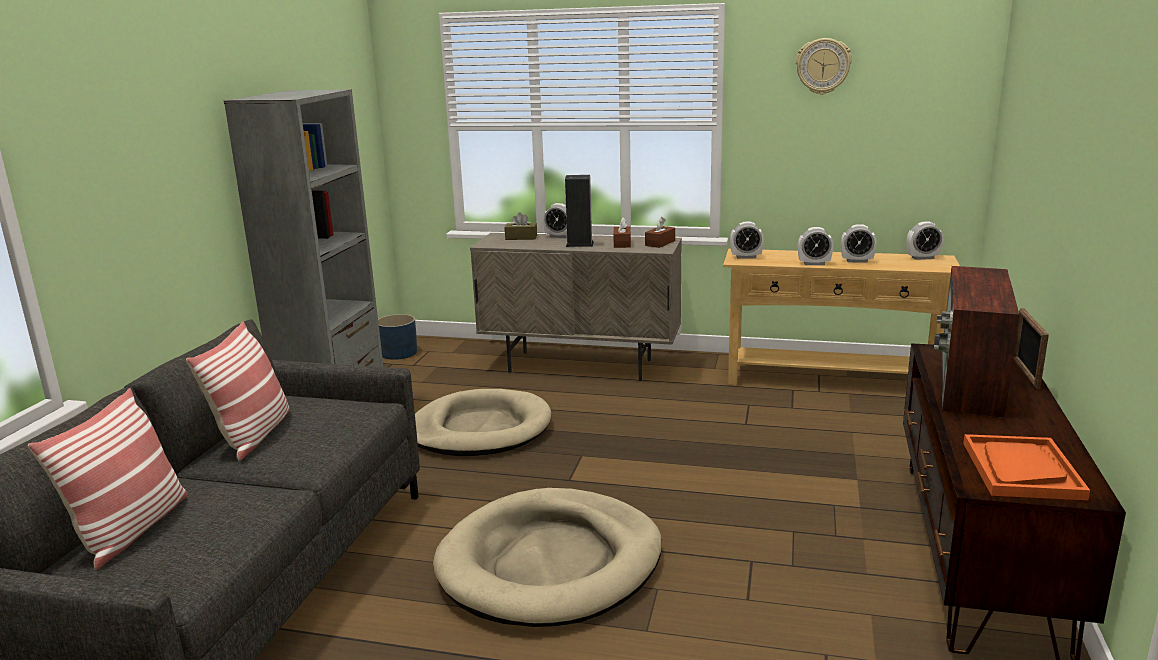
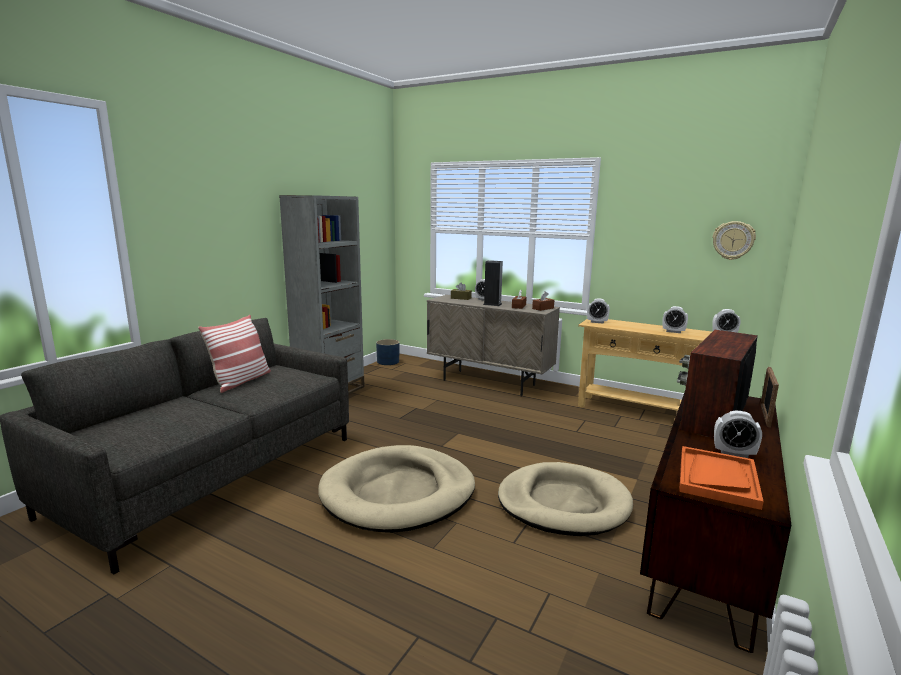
camera: 15 degrees right, 5 degrees down
(131, 529) = (134, 417): pillow -> none
(480, 429) = (406, 409): beige dog bed -> beige dog bed (563, 503)
(814, 263) = (641, 330): alarm clock -> alarm clock (734, 453)
(823, 66) = (664, 200): wall clock -> wall clock (733, 240)

